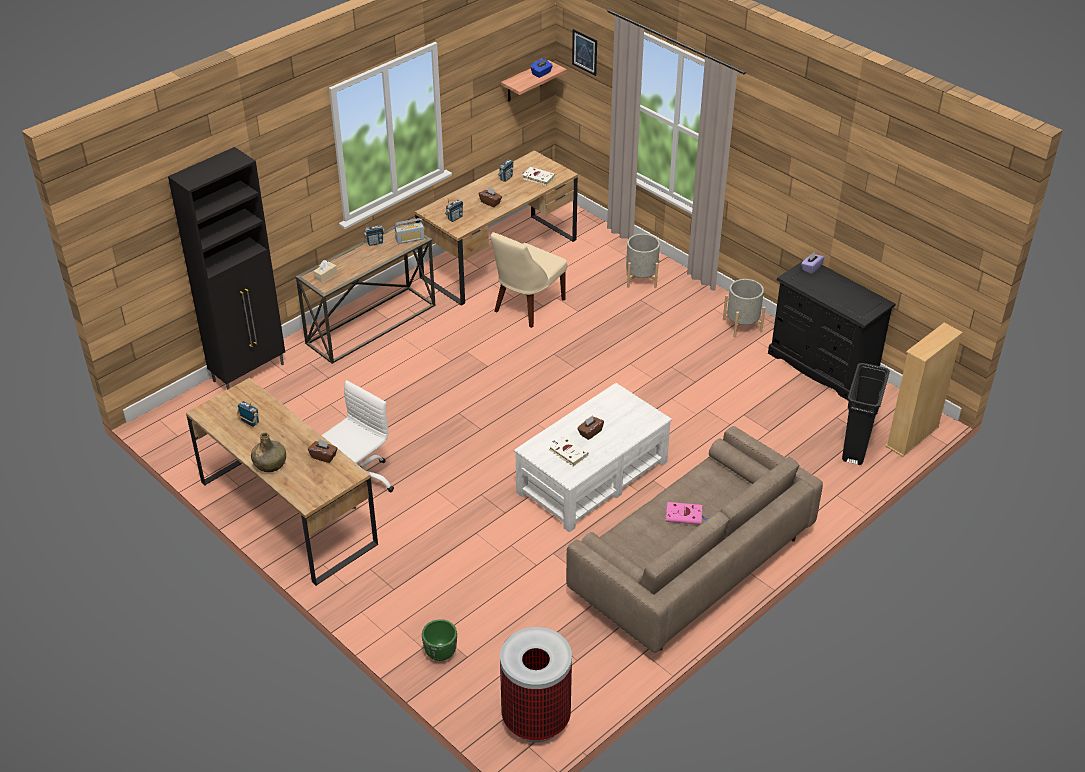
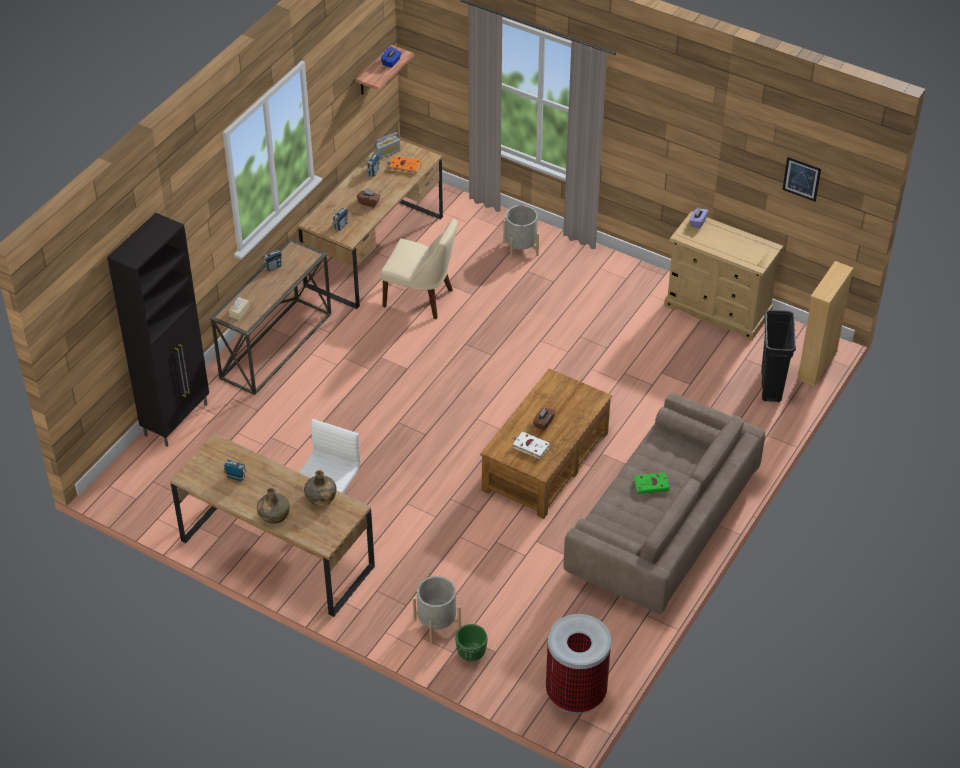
camera: 15 degrees left, 5 degrees up
(323, 456) = (320, 497): brown tissue box -> green bottle
(410, 239) = (306, 257): radio -> radio (387, 153)
(527, 307) = (421, 299): beige chair -> beige chair turned 90 degrees counterclockwise
(537, 178) = (404, 167): white book -> orange book
(584, 52) = (431, 35): picture -> picture (801, 178)
(591, 477) = (544, 461): white coffee table -> brown coffee table
(685, 515) = (652, 485): pink book -> green book
(742, 325) = (632, 281): grey planter -> grey planter (437, 623)
(822, 366) = (718, 309): black dresser -> beige dresser

